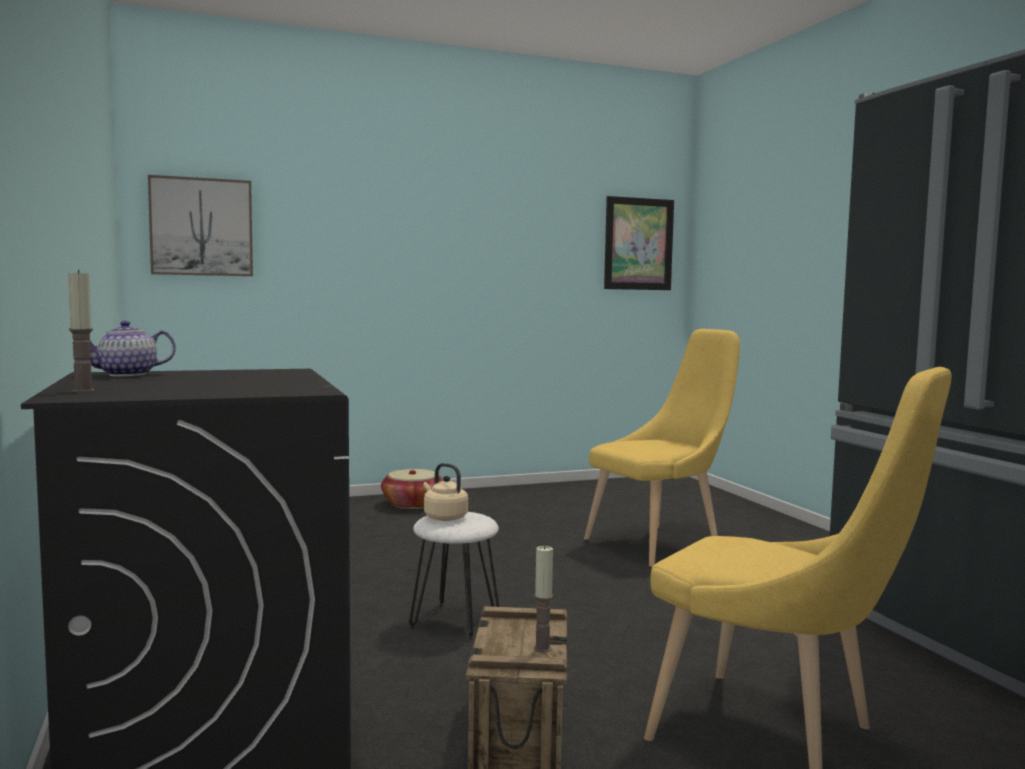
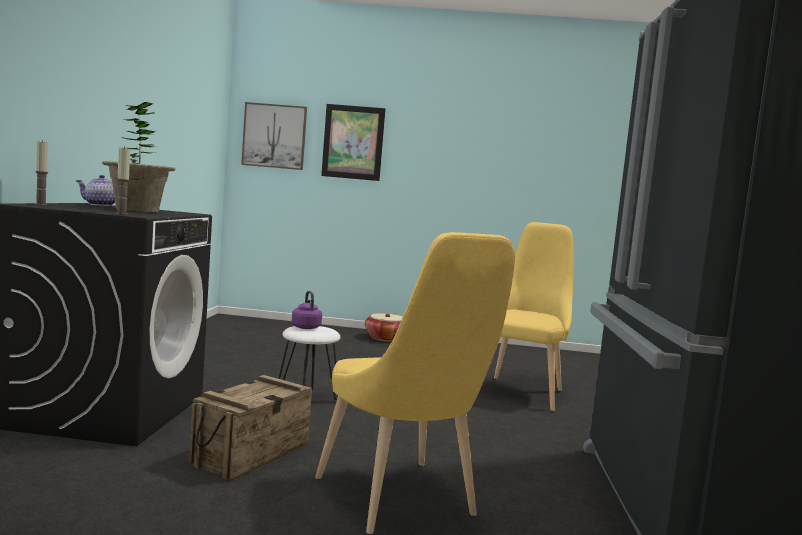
camera: 25 degrees right, 0 degrees up
(228, 378) = (137, 210): none -> potted plant
(443, 517) = (305, 327): beige kettle -> purple kettle
(542, 648) = (256, 398): candle -> candle (121, 214)
(638, 244) = (600, 162): picture -> picture (353, 142)
(659, 544) = (521, 391): yellow chair -> yellow chair turned 60 degrees counterclockwise

